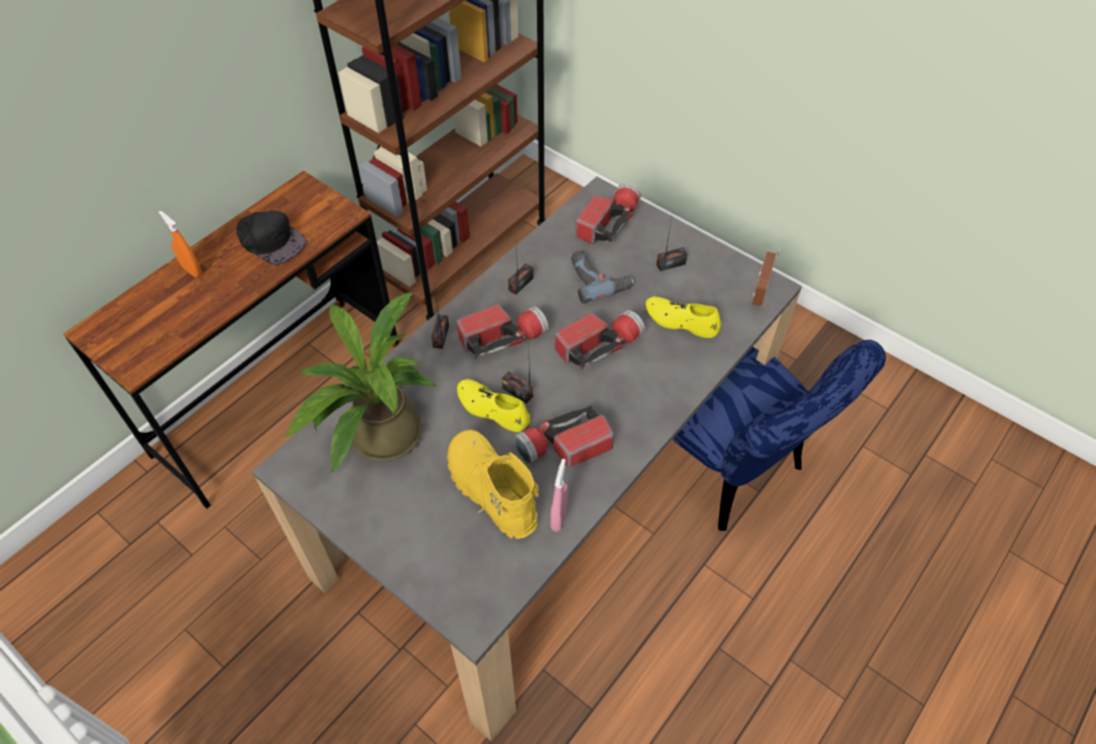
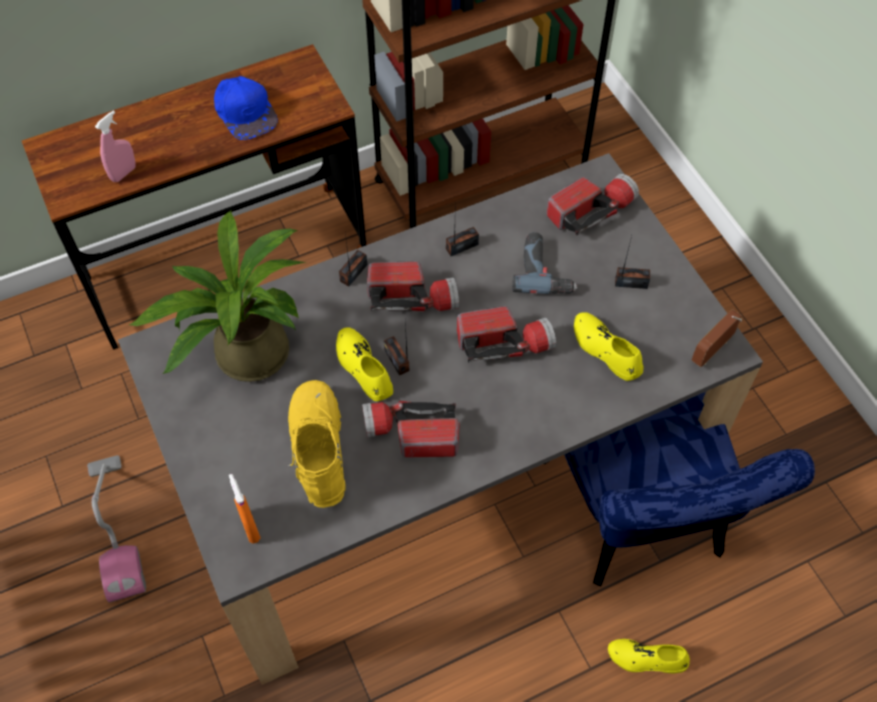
camera: 25 degrees right, 5 degrees up
(192, 270) = (159, 117): orange spray bottle -> orange spray bottle (250, 528)
(271, 240) = (245, 110): black cap -> blue cap
(286, 664) = (116, 528): none -> vacuum cleaner
(559, 517) = (368, 502): pink spray bottle -> pink spray bottle (123, 173)
(790, 571) = (647, 658): none -> yellow shoe

